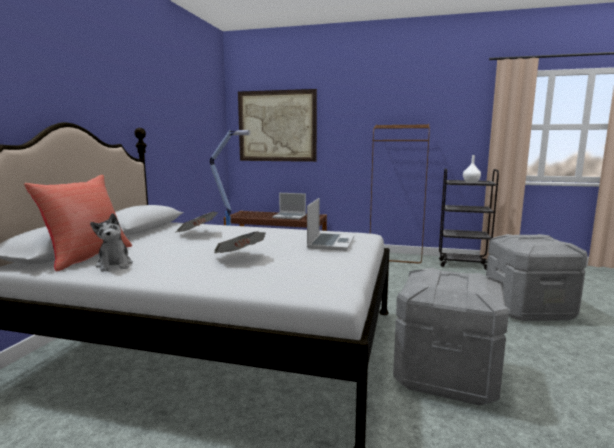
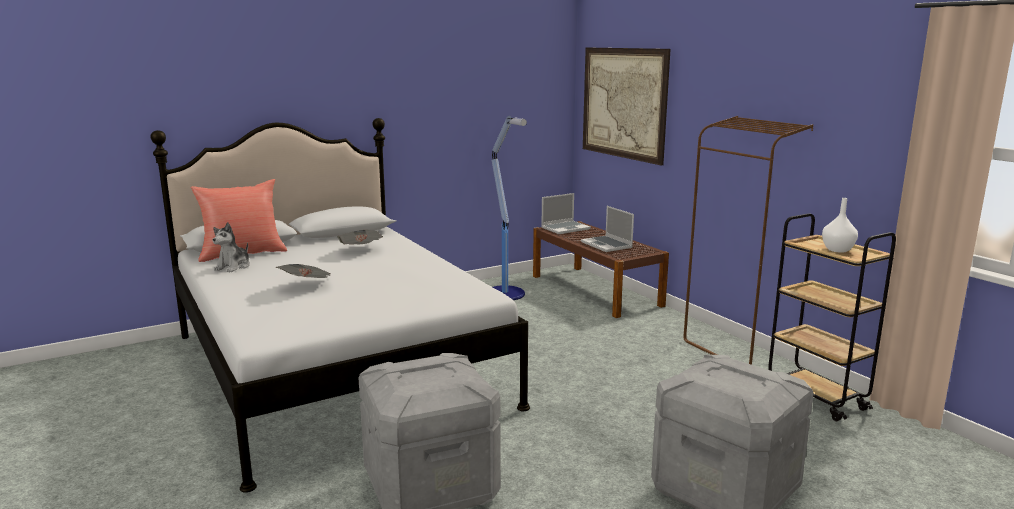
camera: 45 degrees right, 5 degrees up
(330, 243) = (416, 294): laptop -> laptop (565, 228)
(463, 264) = (817, 399): grey cart -> brown cart

